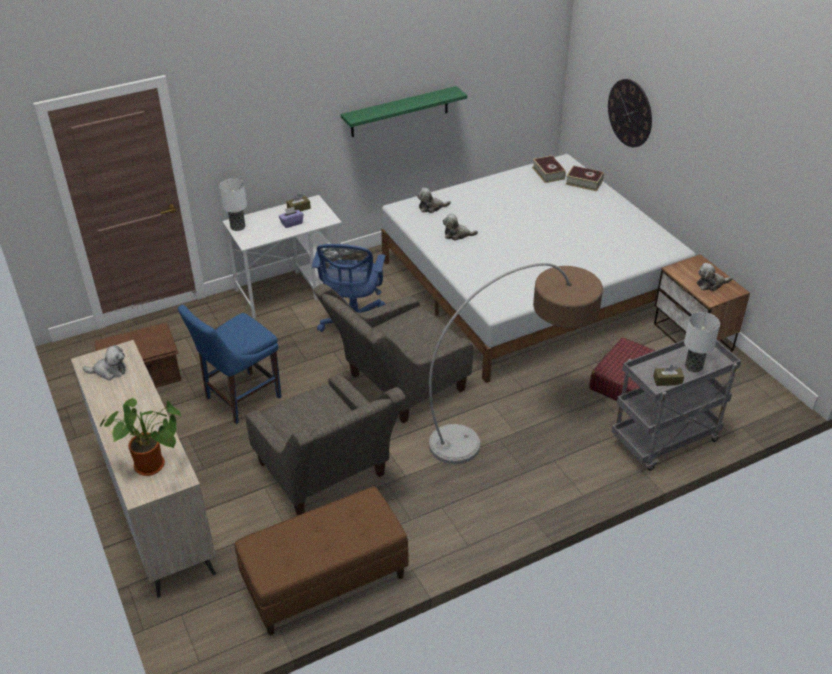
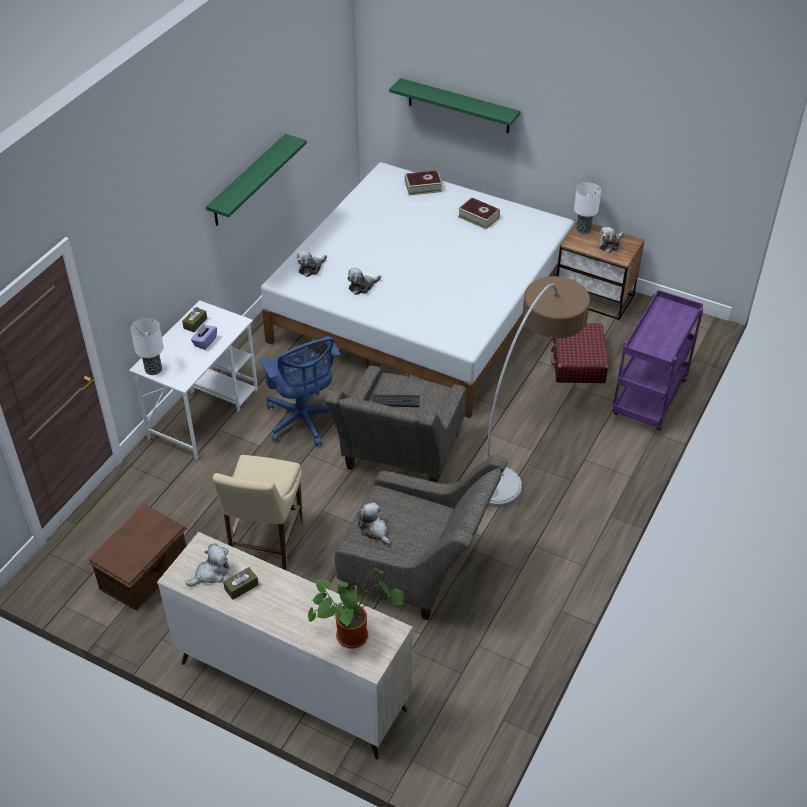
camera: 35 degrees left, 5 degrees up
(240, 399) = (265, 544): blue chair -> beige chair
(289, 414) = (374, 530): none -> plush toy
(325, 583) = (504, 662): brown bench -> none
(405, 330) = (395, 401): none -> keyboard
(548, 173) = (383, 189): book -> book (478, 217)
(630, 113) = (458, 106): wall clock -> green shelf
(664, 441) = (650, 400): grey cart -> purple cart
(667, 381) = (664, 346): brown tissue box -> brown tissue box (241, 587)
(694, 366) = (671, 324): table lamp -> table lamp (583, 229)

